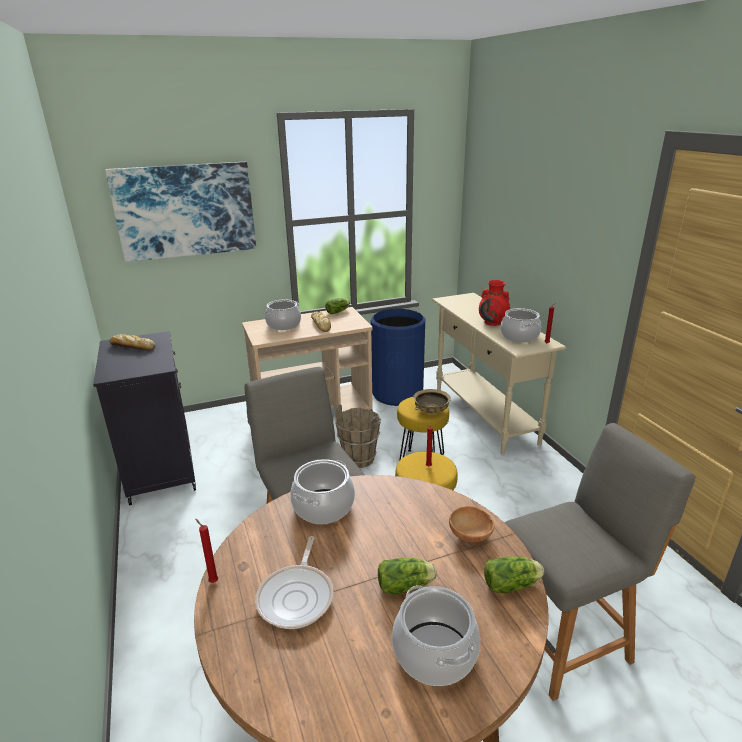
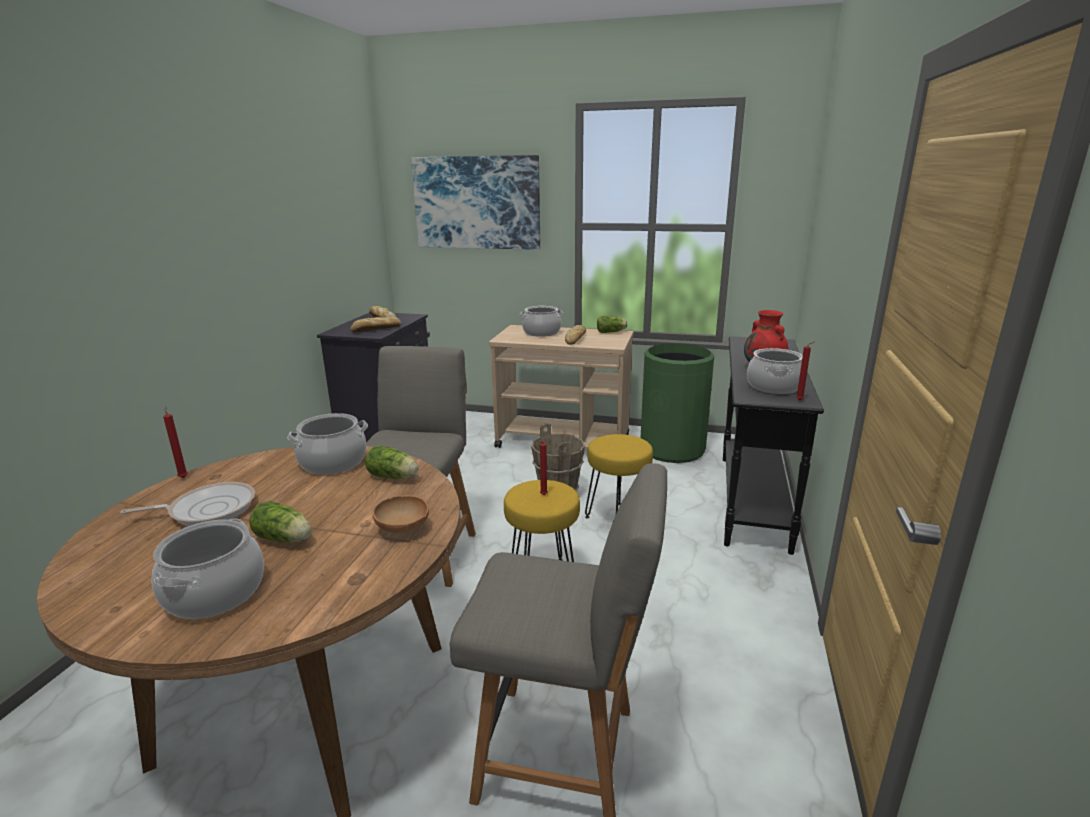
camera: 35 degrees right, 5 degrees down
(148, 361) = (375, 329): none -> bread
(297, 596) = (208, 509): frying pan -> frying pan turned 150 degrees counterclockwise
(397, 393) = (672, 449): blue trash can -> green trash can
(431, 410) = (622, 450): beige bowl -> none
(484, 416) = (752, 501): beige console table -> black console table
(513, 584) = (365, 582): lettuce -> lettuce (394, 477)

